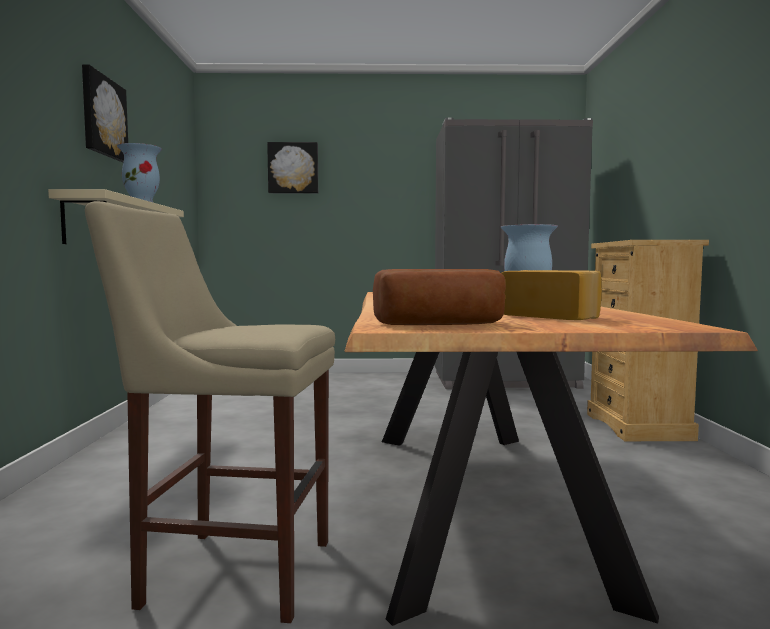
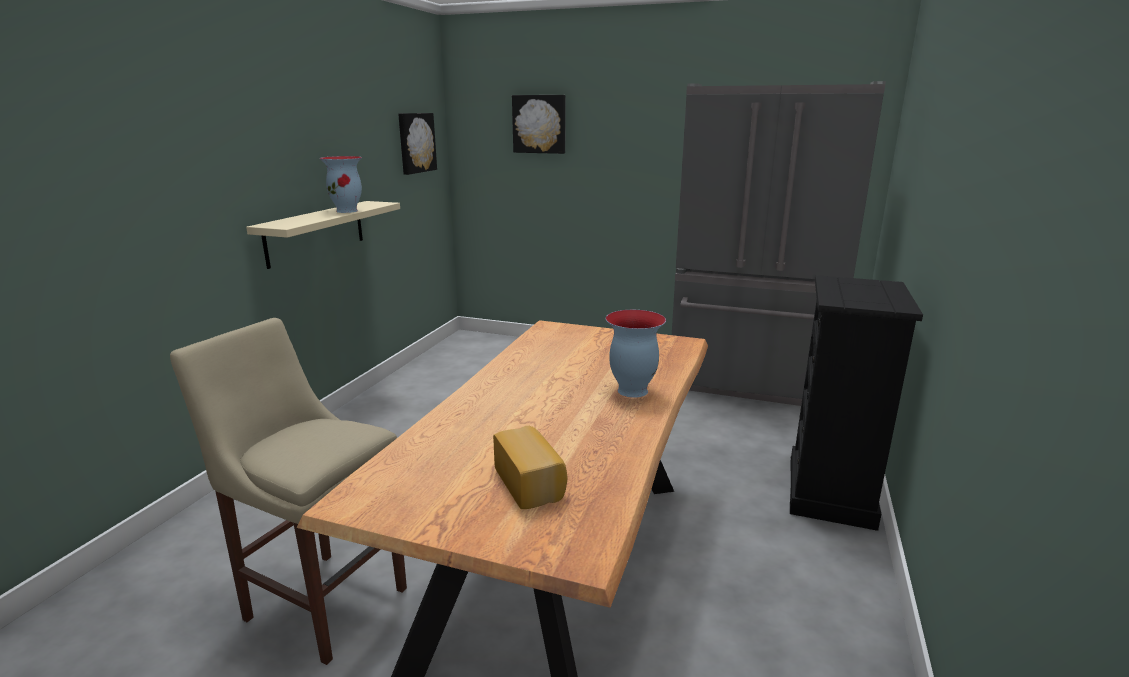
camera: 20 degrees right, 15 degrees up
(102, 117) = (306, 129): picture -> picture (416, 143)
(441, 324) = (396, 500): bread -> none
(638, 426) = (830, 492): beige dresser -> black dresser

